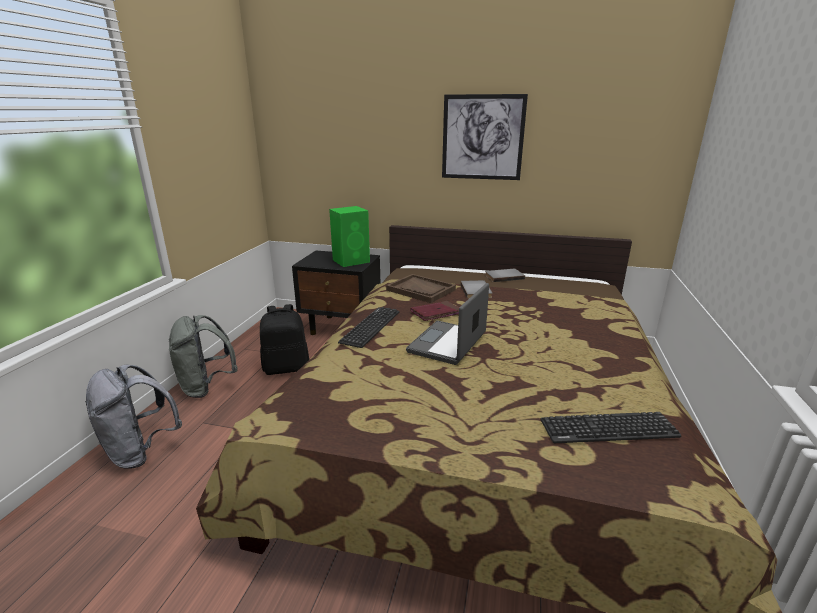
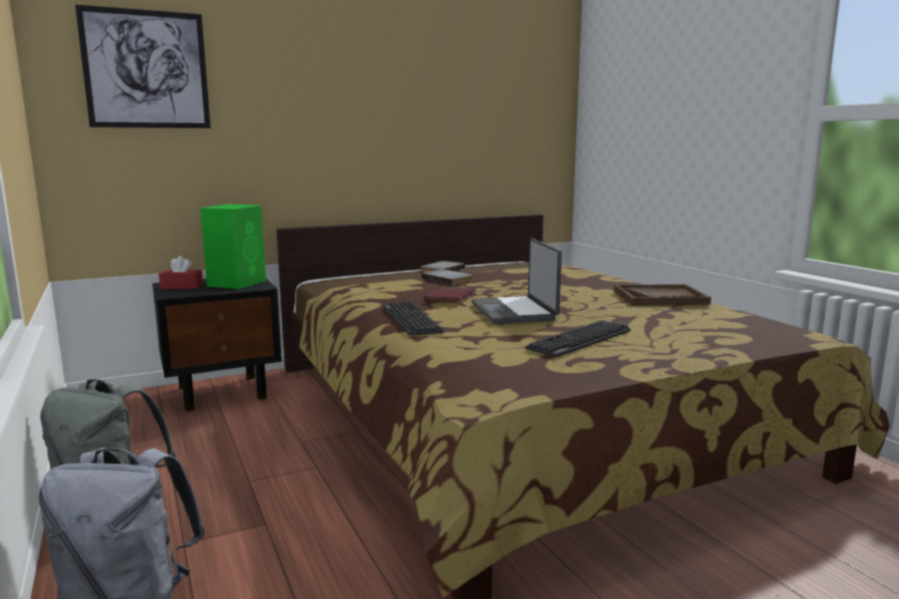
camera: 40 degrees left, 10 degrees down
(286, 368) = (213, 450): black backpack -> none
(321, 257) = (182, 287): none -> red tissue box
(421, 290) = (390, 288): brown tray -> brown tray (660, 298)
(482, 137) = (384, 110): picture -> picture (146, 69)
(608, 428) = (725, 322): keyboard -> keyboard (580, 340)

